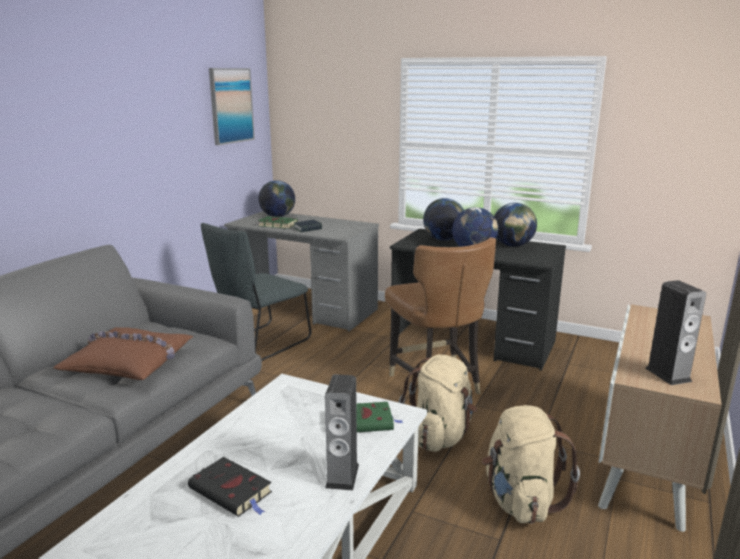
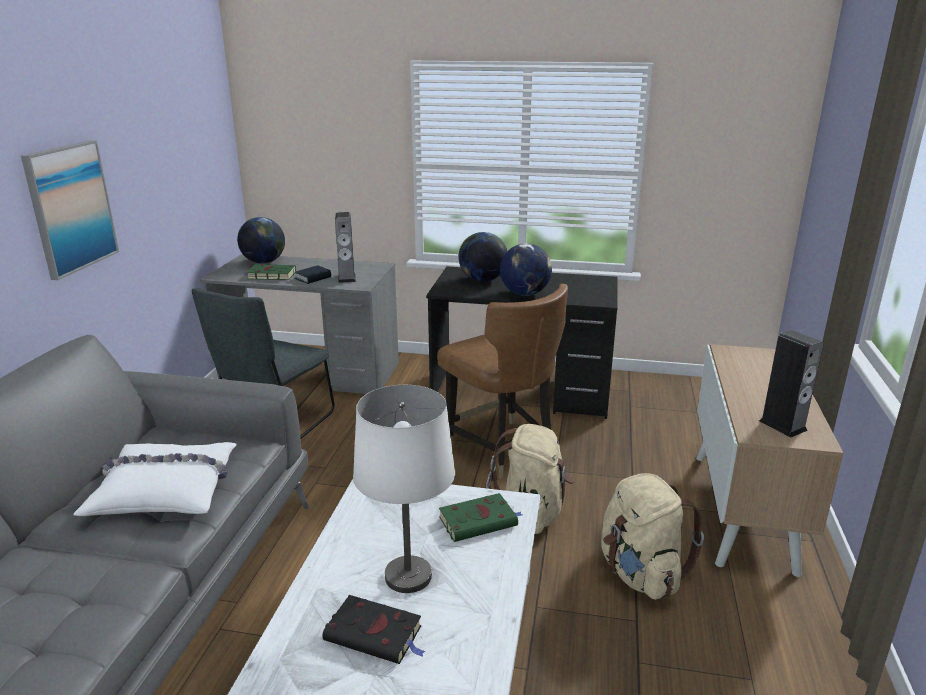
camera: 15 degrees left, 5 degrees up
(130, 363) = (166, 490): brown pillow -> white pillow
(231, 105) = (193, 125): picture -> picture (71, 208)
(282, 453) = (409, 576): none -> white table lamp
(342, 476) = (489, 591): speaker -> speaker (347, 278)
(512, 245) = (562, 282): globe -> none

